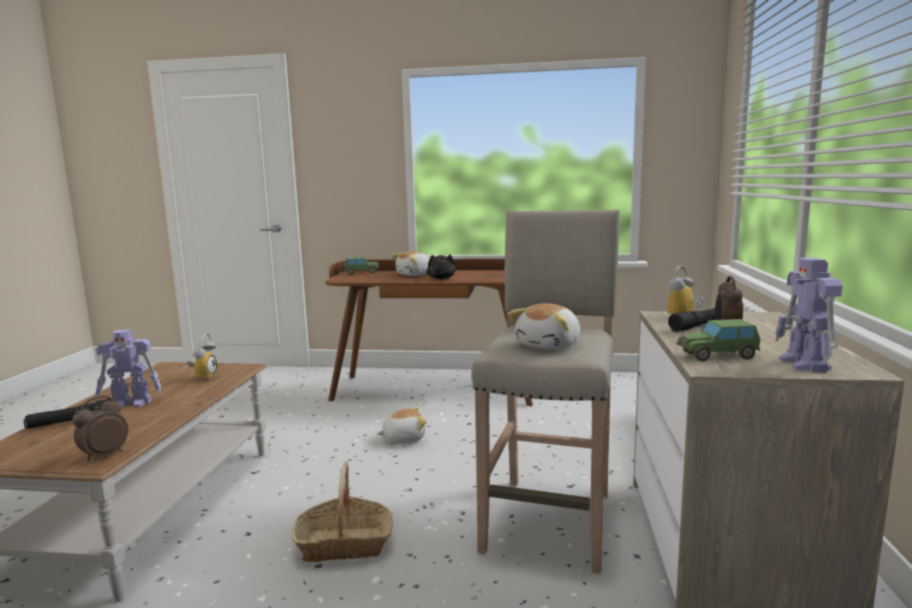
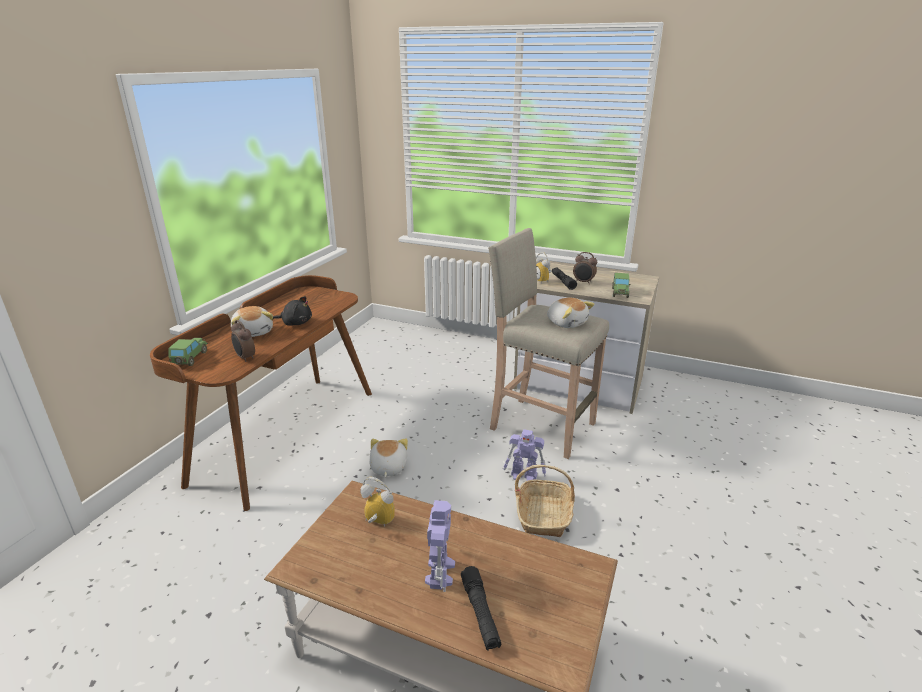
camera: 75 degrees left, 15 degrees up
(104, 456) = (579, 564): alarm clock -> alarm clock (245, 358)
(805, 364) = (637, 283): toy robot -> toy robot (524, 476)

